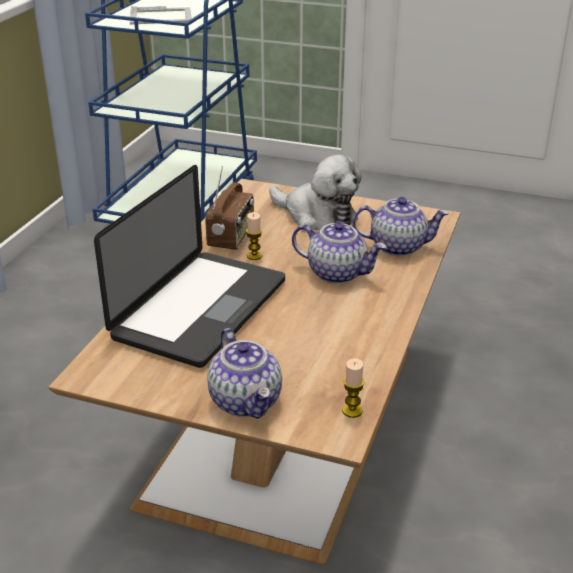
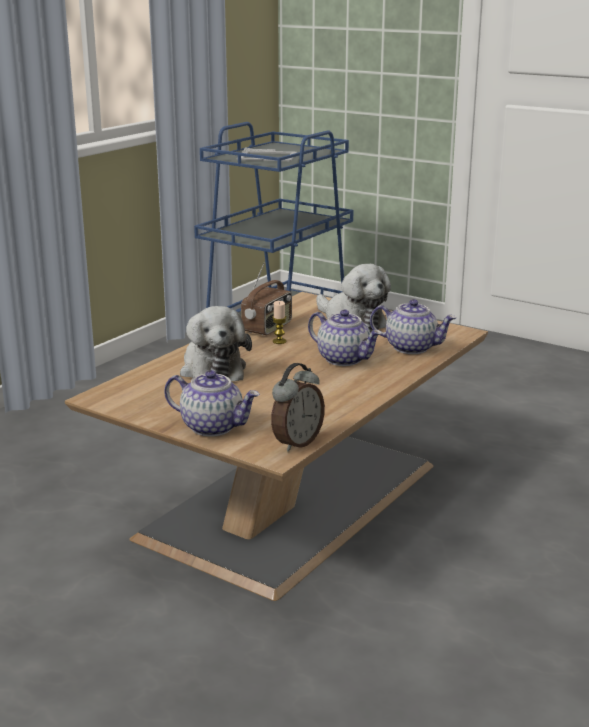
camera: 15 degrees right, 10 degrees down
(201, 309) = (212, 369): laptop -> plush toy
(247, 401) = (213, 427): teapot -> teapot turned 60 degrees counterclockwise
(352, 411) = (296, 443): candle -> alarm clock

